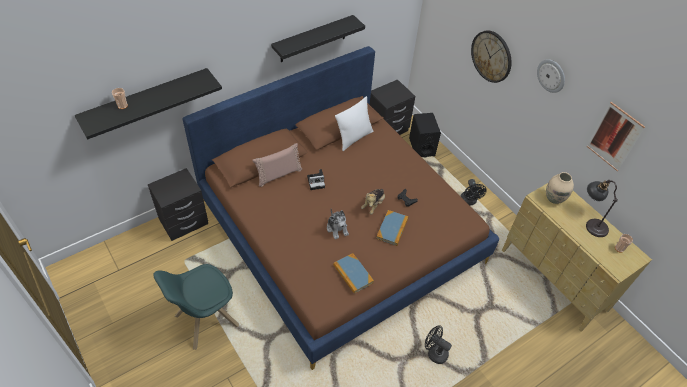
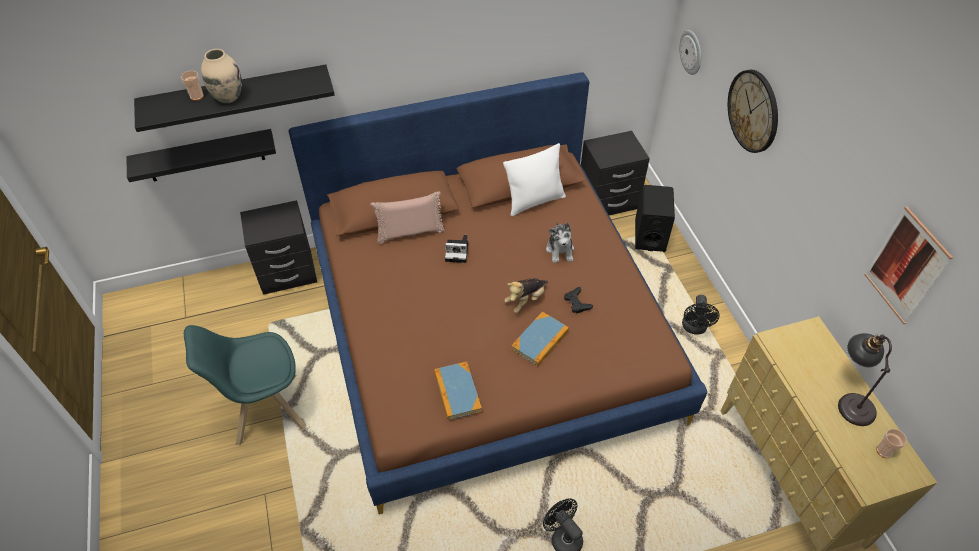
camera: 20 degrees right, 0 degrees up
(313, 39) = (492, 48): black shelf -> black shelf (205, 156)
(337, 228) = (460, 322): plush toy -> plush toy (560, 250)
(551, 75) = (828, 151): wall clock -> wall clock (691, 52)
(553, 198) = (799, 348): beige vase -> beige vase (228, 97)

